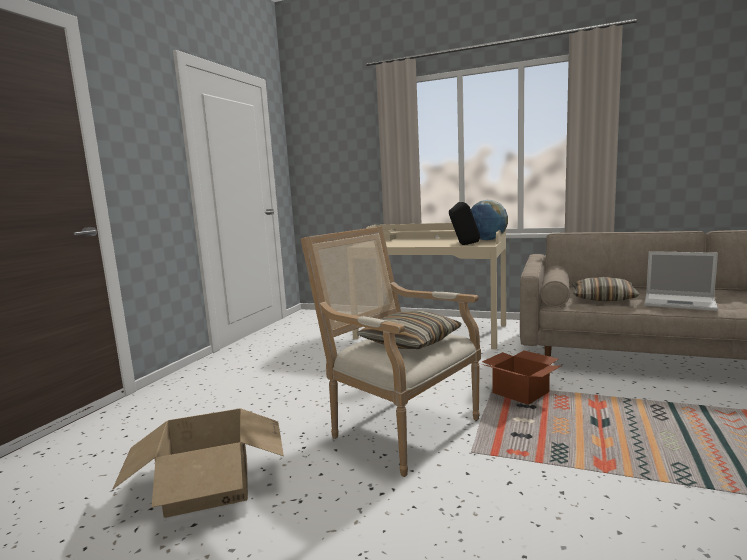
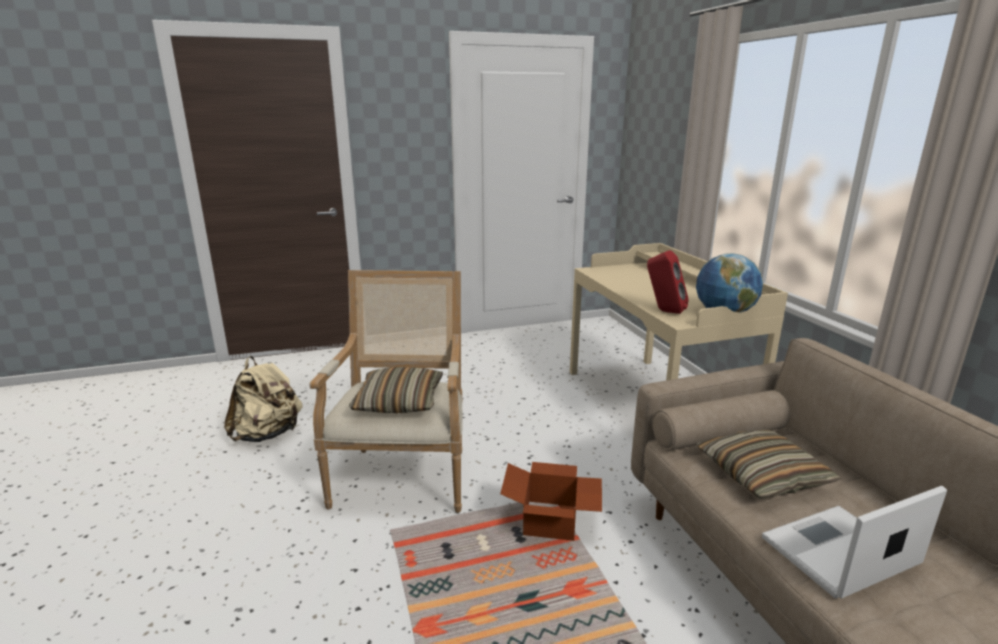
camera: 50 degrees right, 10 degrees up
(209, 485) = (268, 434): cardboard box -> beige backpack
(463, 244) = (664, 311): black speaker -> red speaker
(681, 302) = (837, 553): laptop -> laptop turned 75 degrees clockwise

